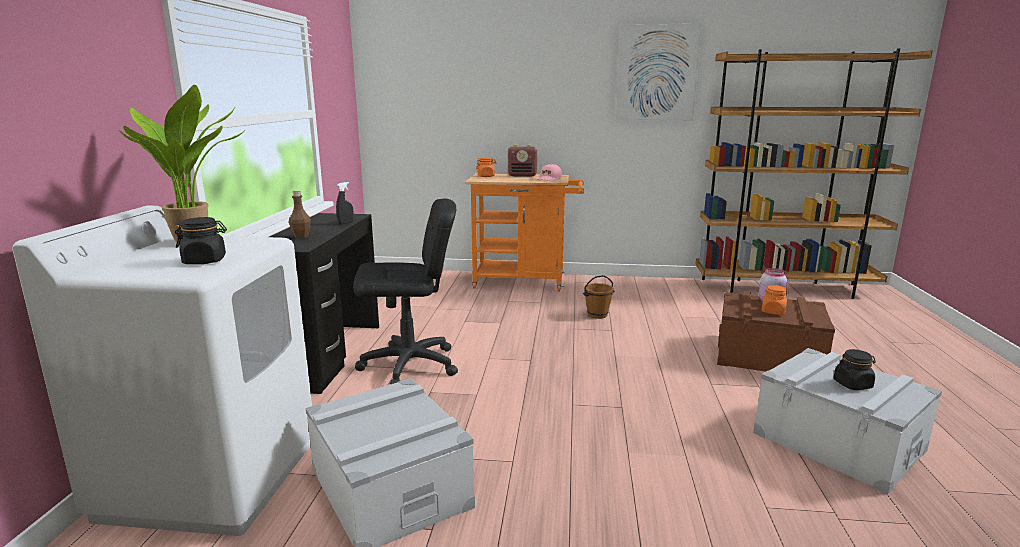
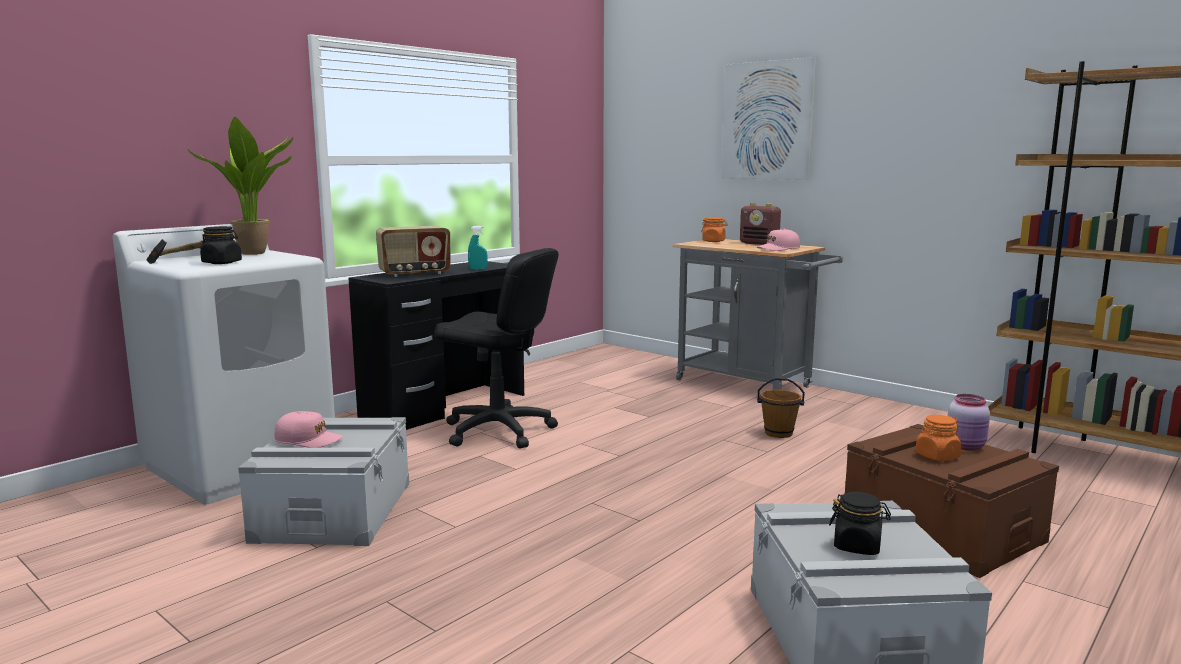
camera: 35 degrees right, 5 degrees down
(120, 264) = (178, 259): none -> hammer
(301, 236) = (415, 274): brown bottle -> radio
(345, 223) = (478, 269): black spray bottle -> turquoise spray bottle
(367, 429) = (309, 440): none -> pink cap
(525, 282) = (750, 384): orange cart -> grey cart
(657, 73) = (954, 105): picture -> picture (767, 121)

